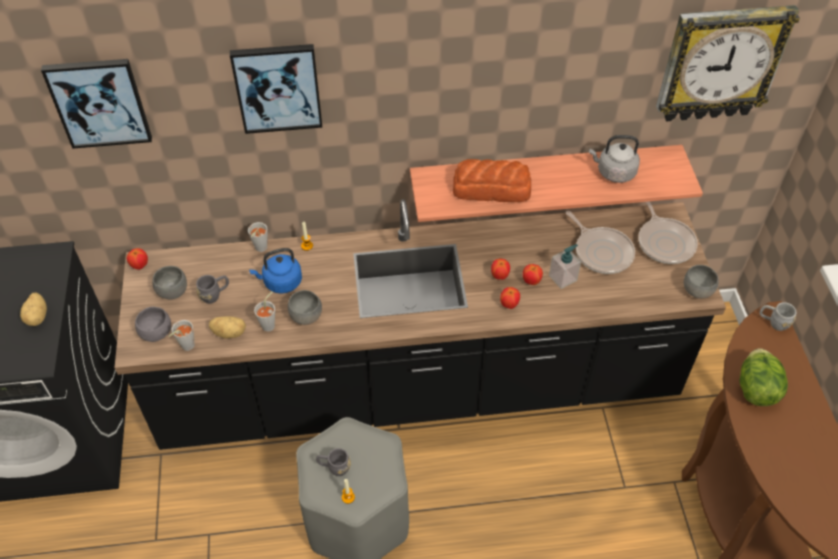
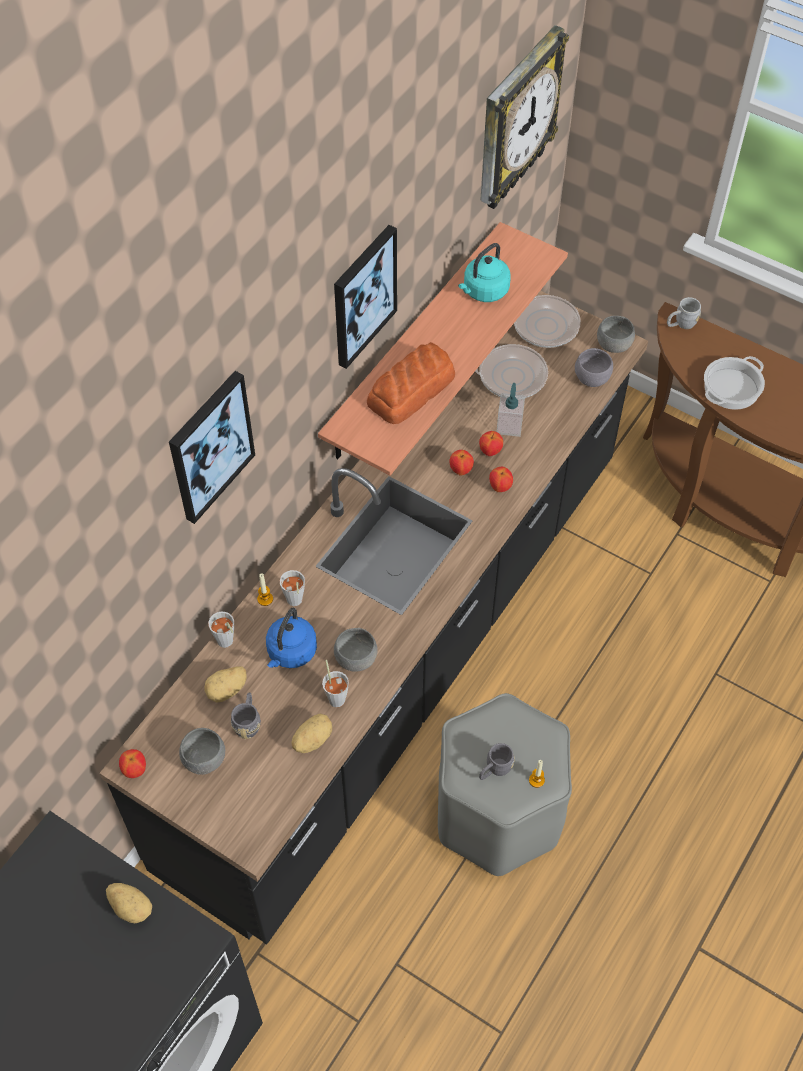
camera: 50 degrees left, 5 degrees up
(99, 102) = (59, 613): picture -> picture (363, 296)
(156, 333) = (247, 808): grey bowl -> grey bowl (591, 378)
(185, 347) = (292, 791): grey cup -> grey cup (294, 602)
(228, 271) = (227, 690): none -> potato
(613, 172) = (484, 291): grey kettle -> turquoise kettle
(756, 389) = (731, 389): lettuce -> cooking pot

